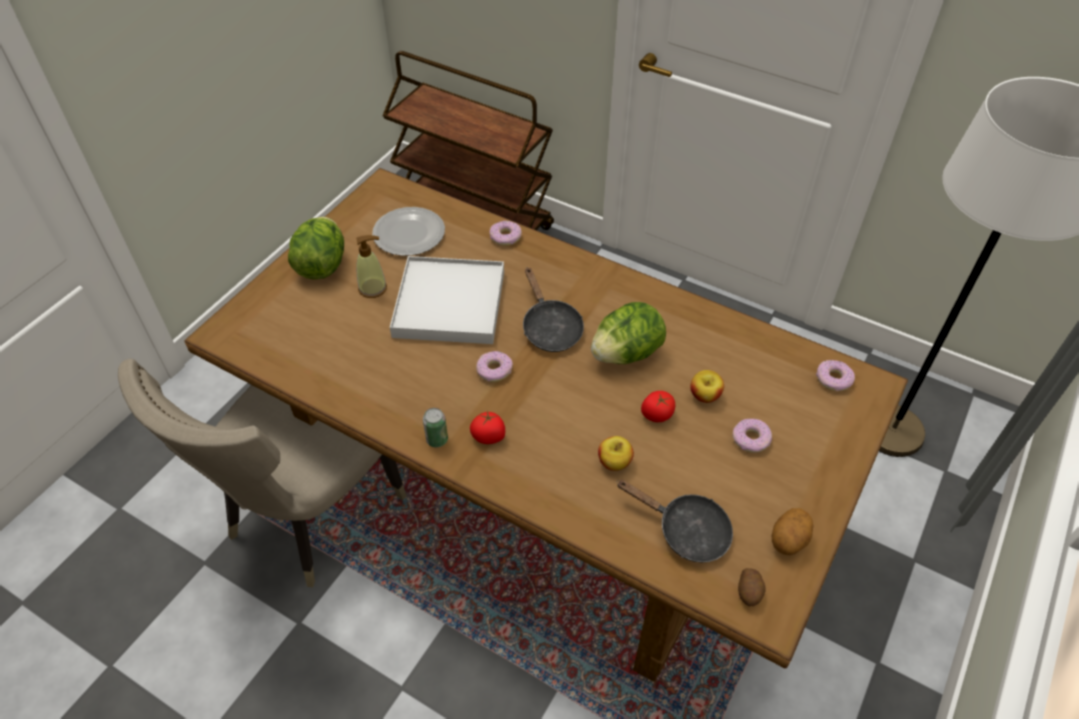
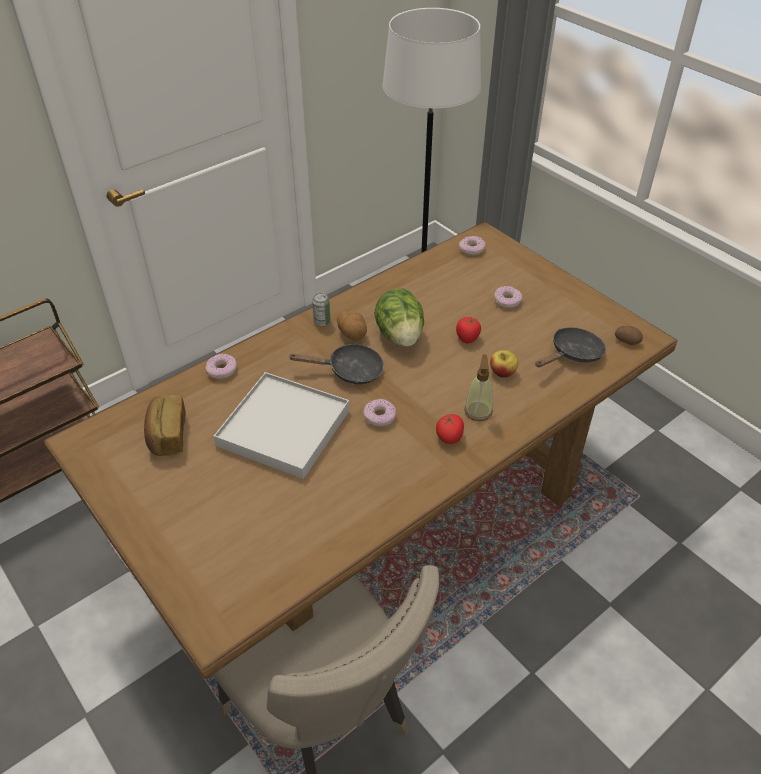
camera: 70 degrees left, 5 degrees down
(322, 265) = (165, 517): lettuce -> none
(373, 288) = (227, 480): soap dispenser -> soap dispenser (478, 411)
(409, 233) = (167, 436): plate -> bread
(437, 439) = (439, 471): can -> can (322, 322)
(704, 395) = (460, 309): apple -> none
(789, 540) = (593, 311): potato -> potato (352, 334)

